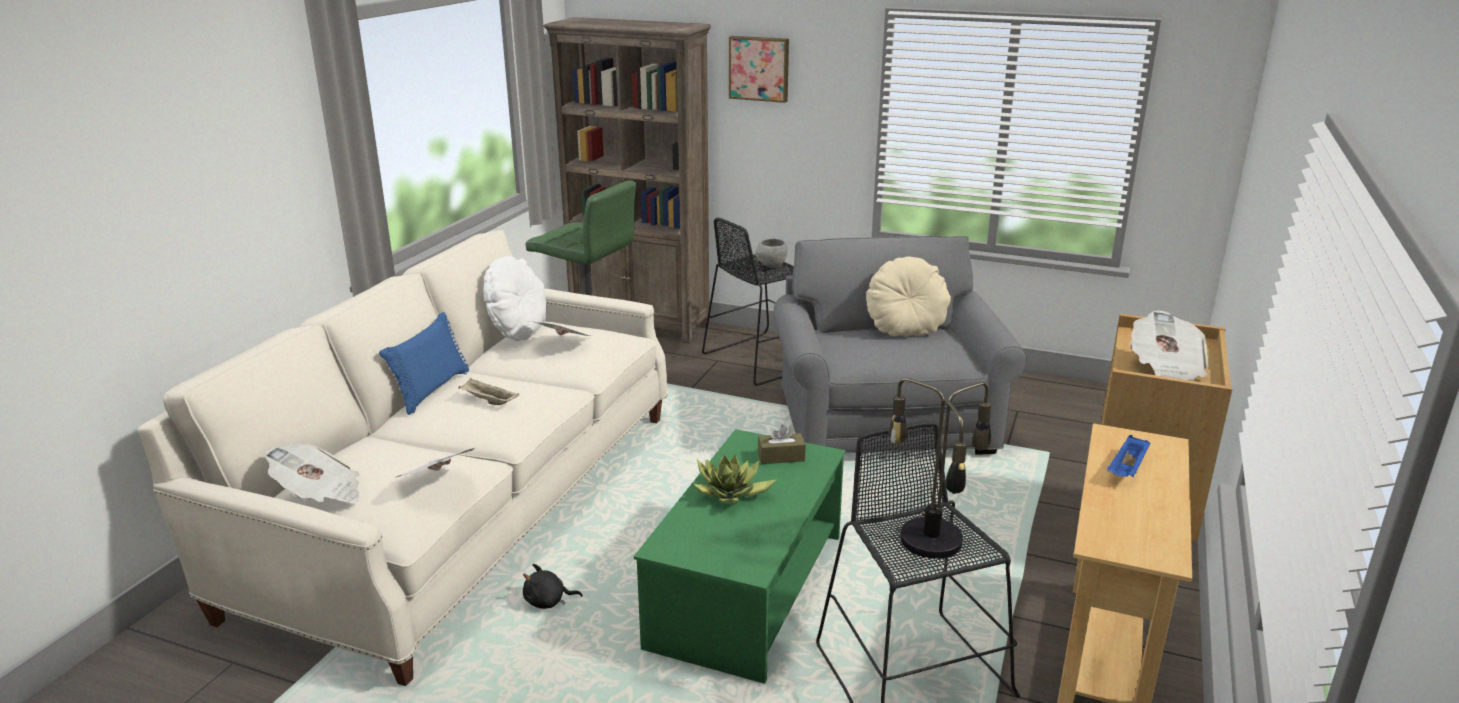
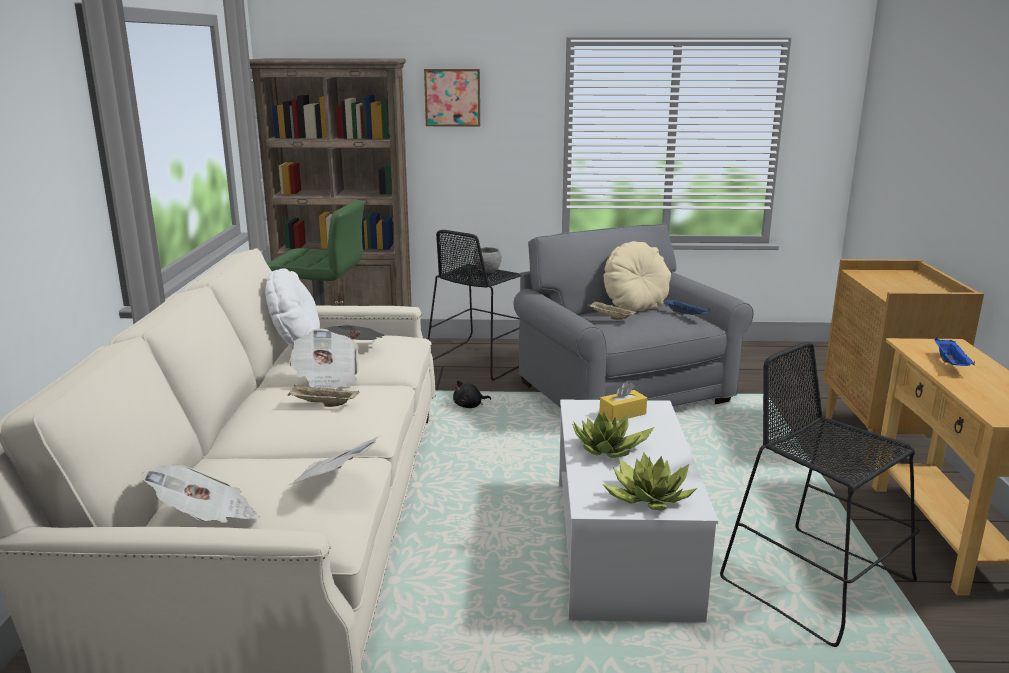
camera: 20 degrees left, 5 degrees down
(431, 390) = (246, 406): blue pillow -> none
(548, 601) = (442, 598): black plush toy -> black plush toy (469, 406)
(720, 551) = (647, 498): none -> potted plant
(748, 589) = (622, 545): green coffee table -> white coffee table
(781, 457) = (622, 414): brown tissue box -> yellow tissue box
(858, 341) = (610, 317): none -> beige tray
(932, 540) = (845, 446): table lamp -> none
(949, 349) = (686, 315): none -> blue tray
(1165, 368) = (911, 290): newspaper -> newspaper (326, 379)

